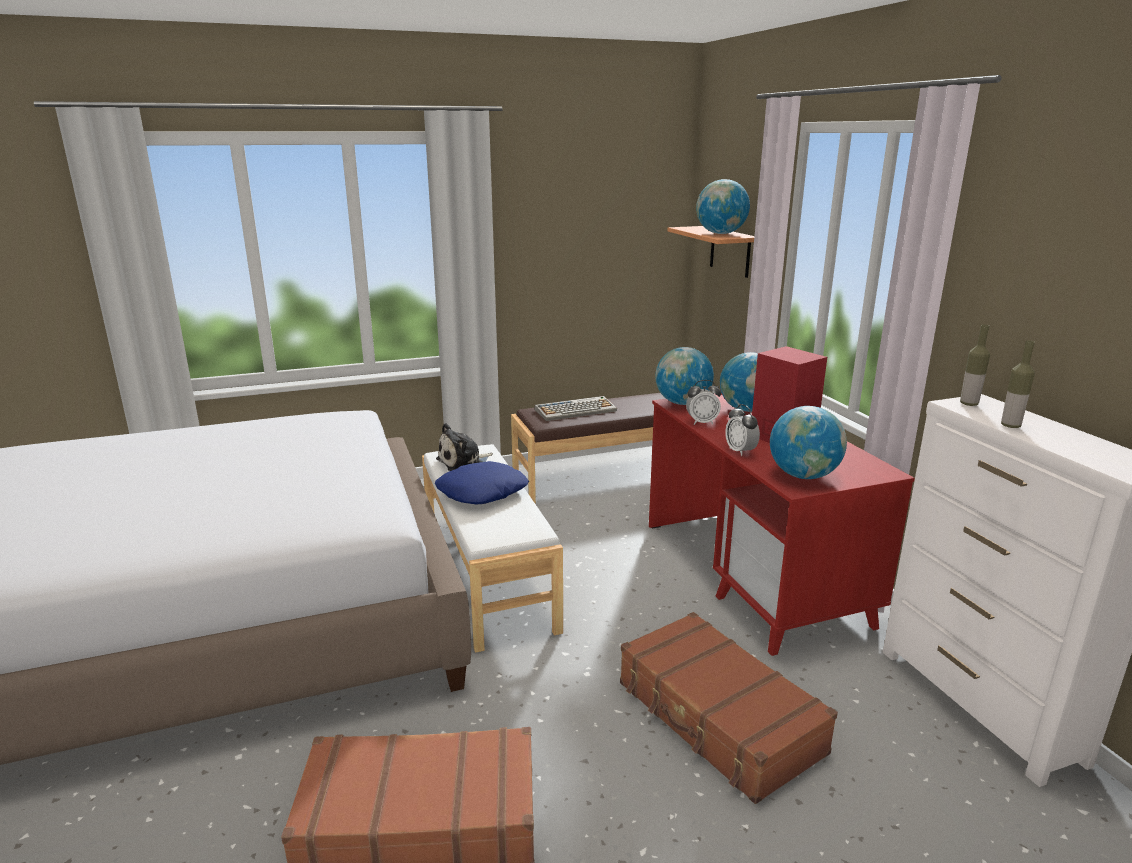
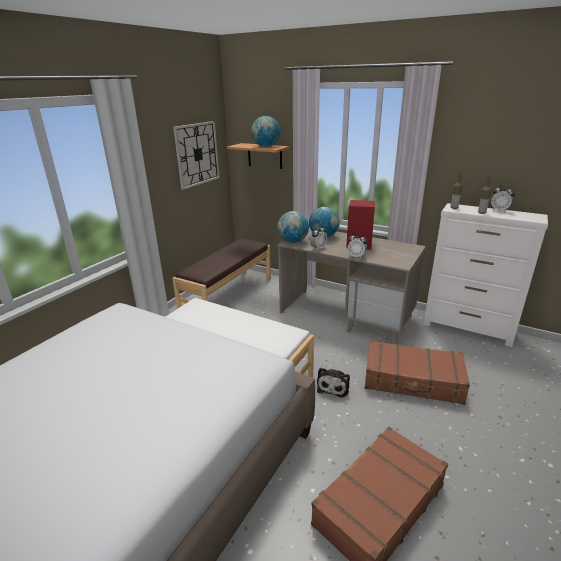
camera: 40 degrees left, 5 degrees up
(464, 462) = (198, 313): plush toy -> plush toy (333, 386)
(481, 491) = (235, 325): blue pillow -> none
(576, 410) = (209, 263): keyboard -> none
(616, 234) = (197, 154): none -> wall clock
(754, 574) = (347, 315): red desk -> beige desk
(803, 475) = (395, 258): globe -> none
(1072, 433) = (499, 210): none -> alarm clock

